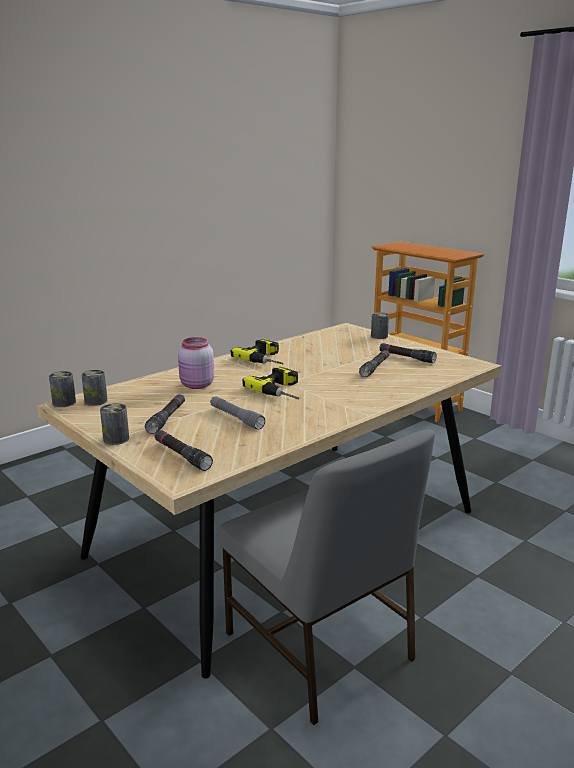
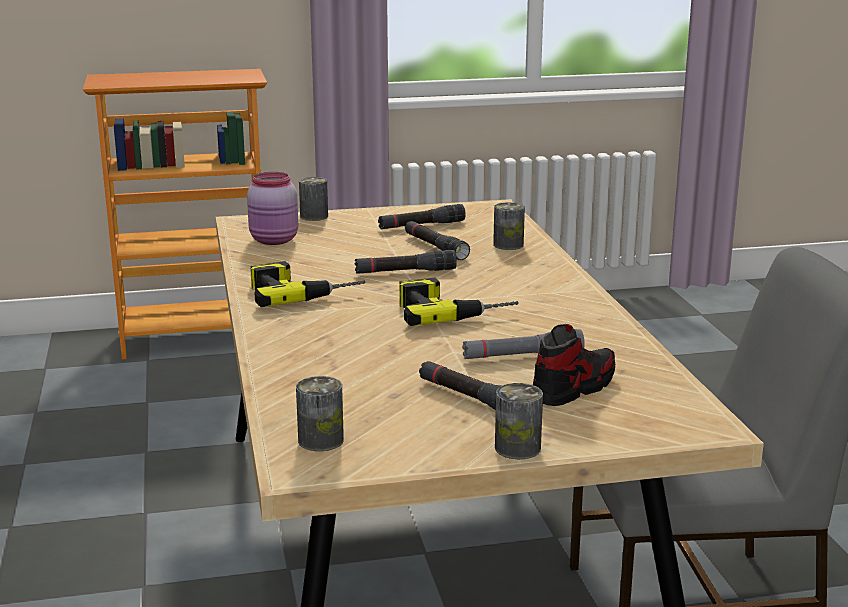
camera: 60 degrees left, 0 degrees up
(64, 403) = (290, 468): can -> can (508, 245)
(182, 455) = (626, 413): black flashlight -> black flashlight (405, 272)
(196, 385) = (352, 355): pink jar -> pink jar (275, 240)
(204, 437) = (573, 388): none -> shoe

